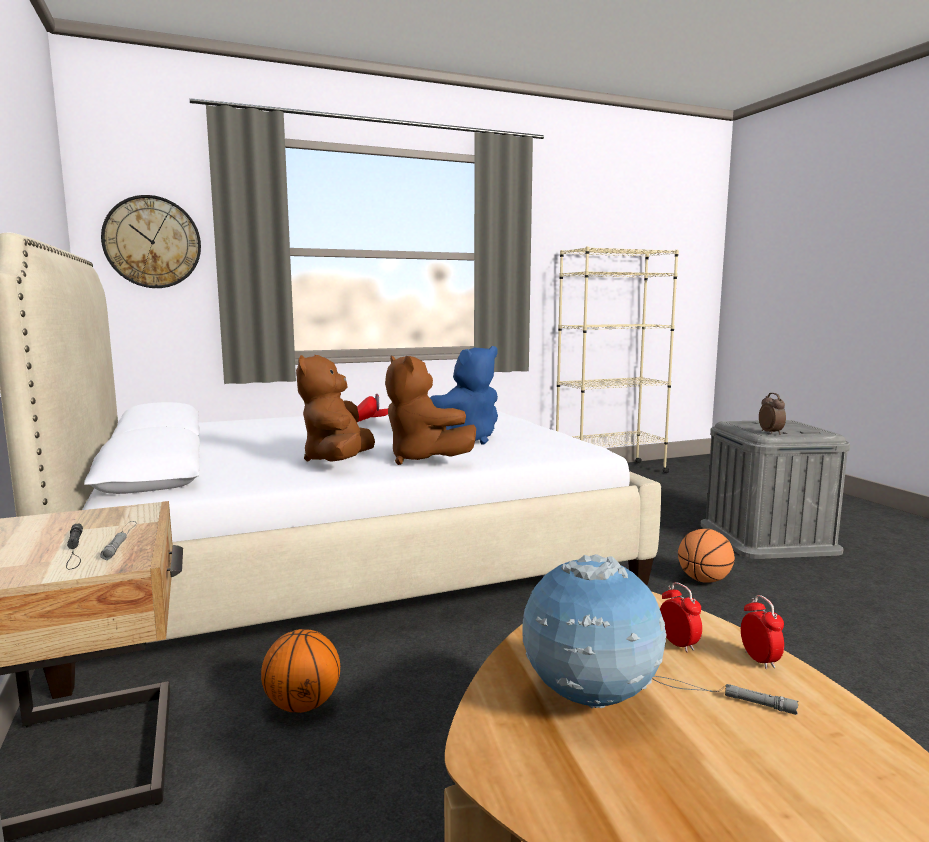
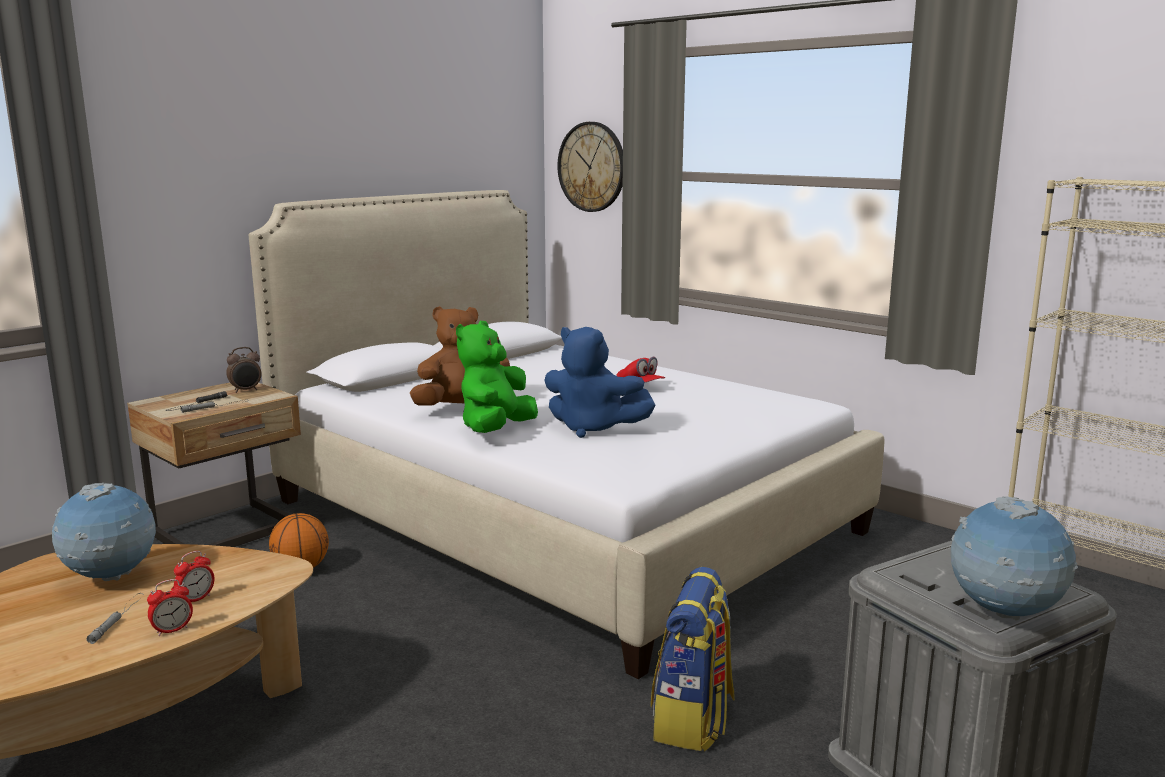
camera: 65 degrees right, 5 degrees up
(423, 459) = (496, 430): brown plush toy -> green plush toy
(704, 580) = (693, 720): basketball -> backpack
(771, 433) = (905, 577): alarm clock -> alarm clock (246, 390)
(816, 430) = (1004, 615): none -> globe

